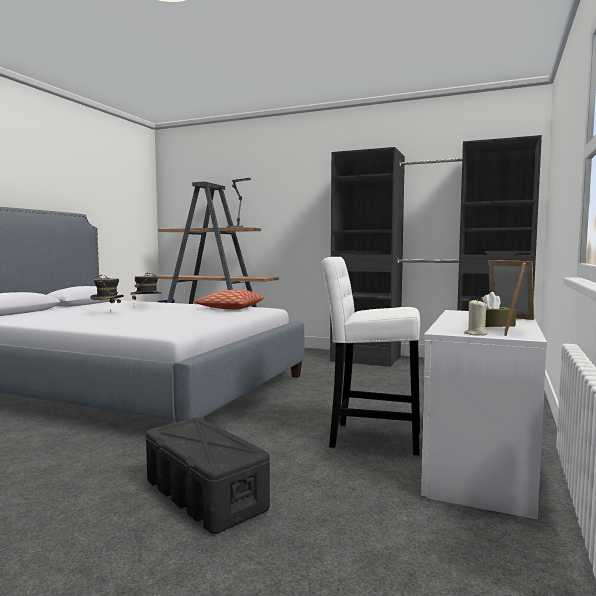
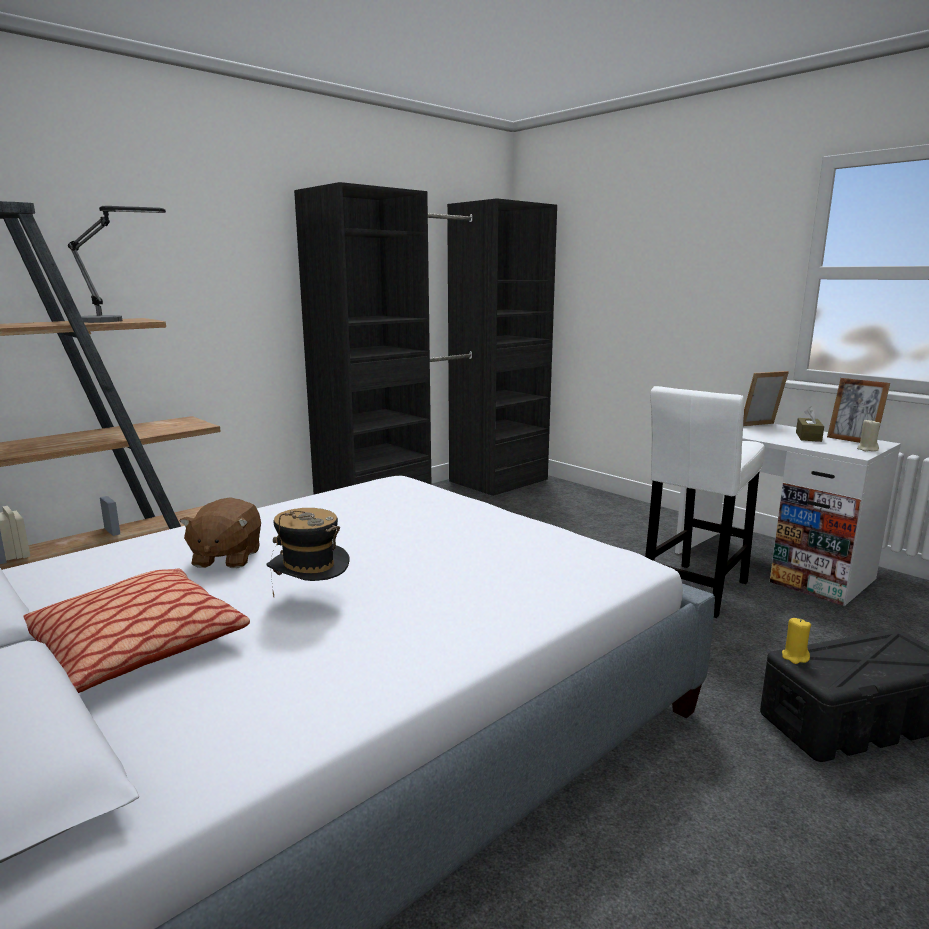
camera: 65 degrees left, 10 degrees up
(147, 307) = (226, 558): hat -> brown plush toy
(193, 422) = (795, 657): none -> yellow candle
(230, 308) = (364, 500): pillow -> pillow (137, 647)

